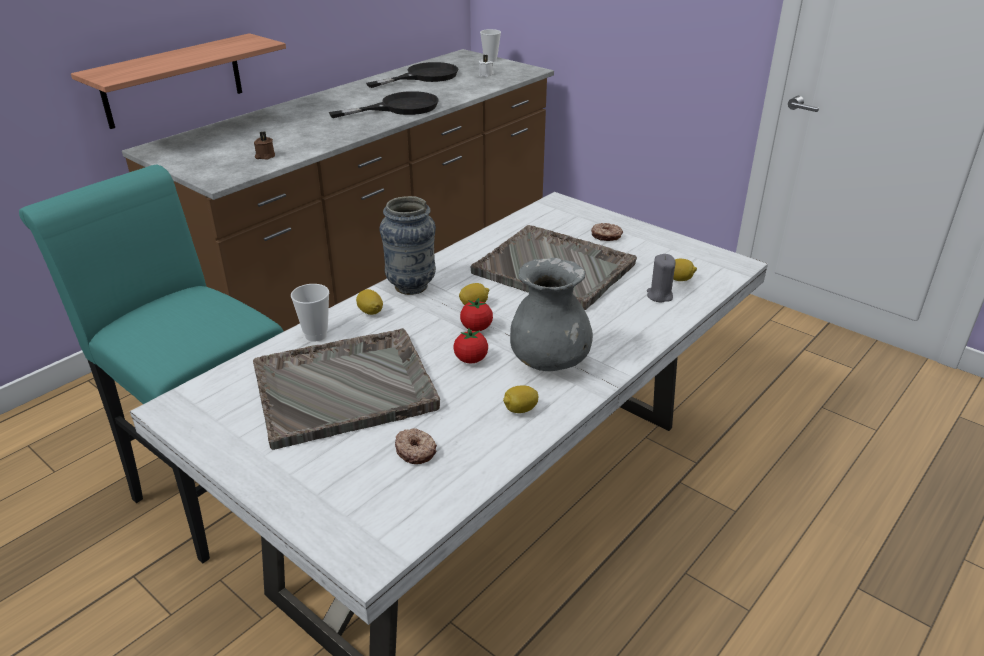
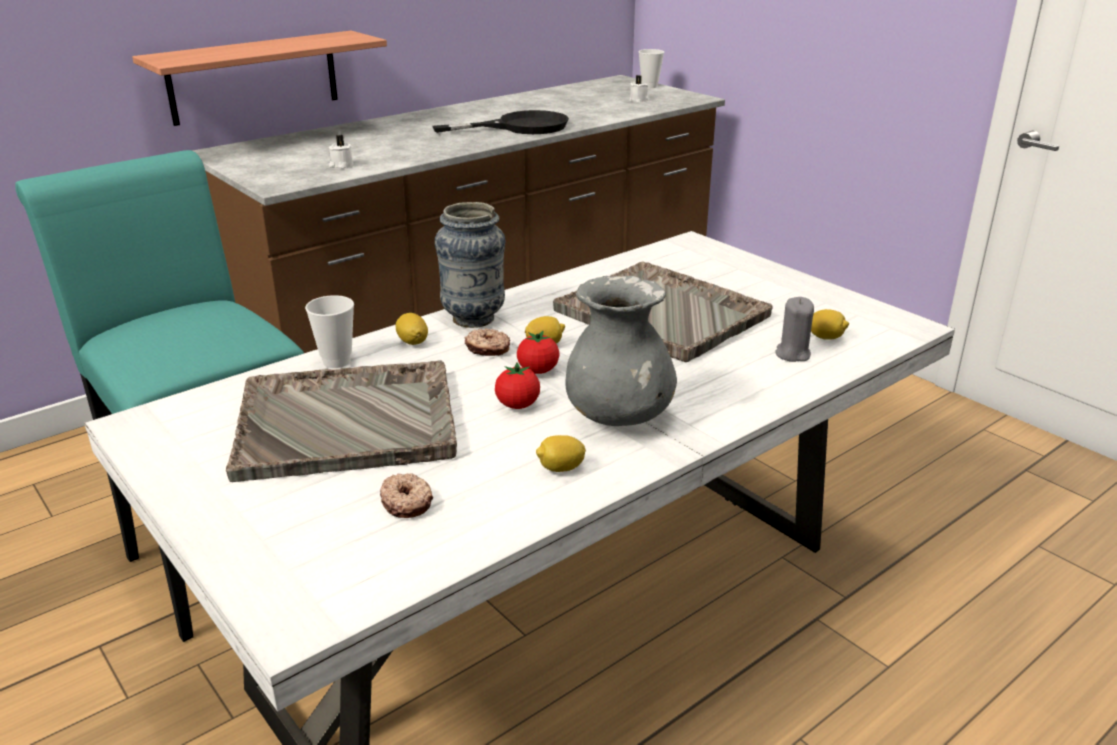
camera: 10 degrees right, 5 degrees down
(265, 156) = (341, 165): brown candle -> white candle
(424, 76) = (563, 99): black frying pan -> none
(606, 236) = (742, 283): donut -> donut (488, 349)

